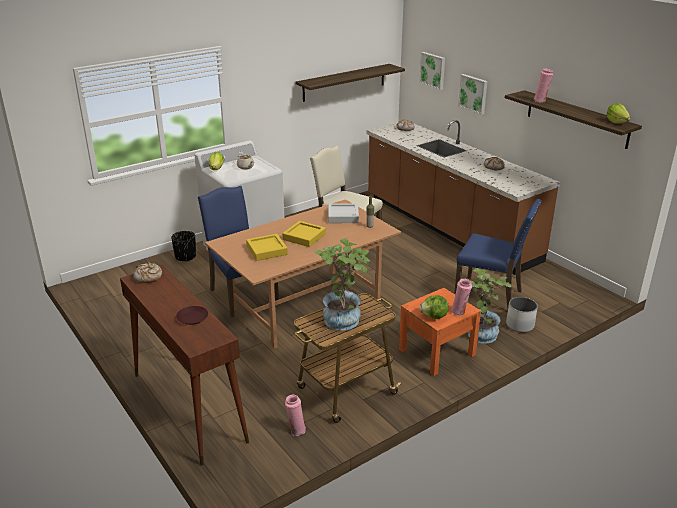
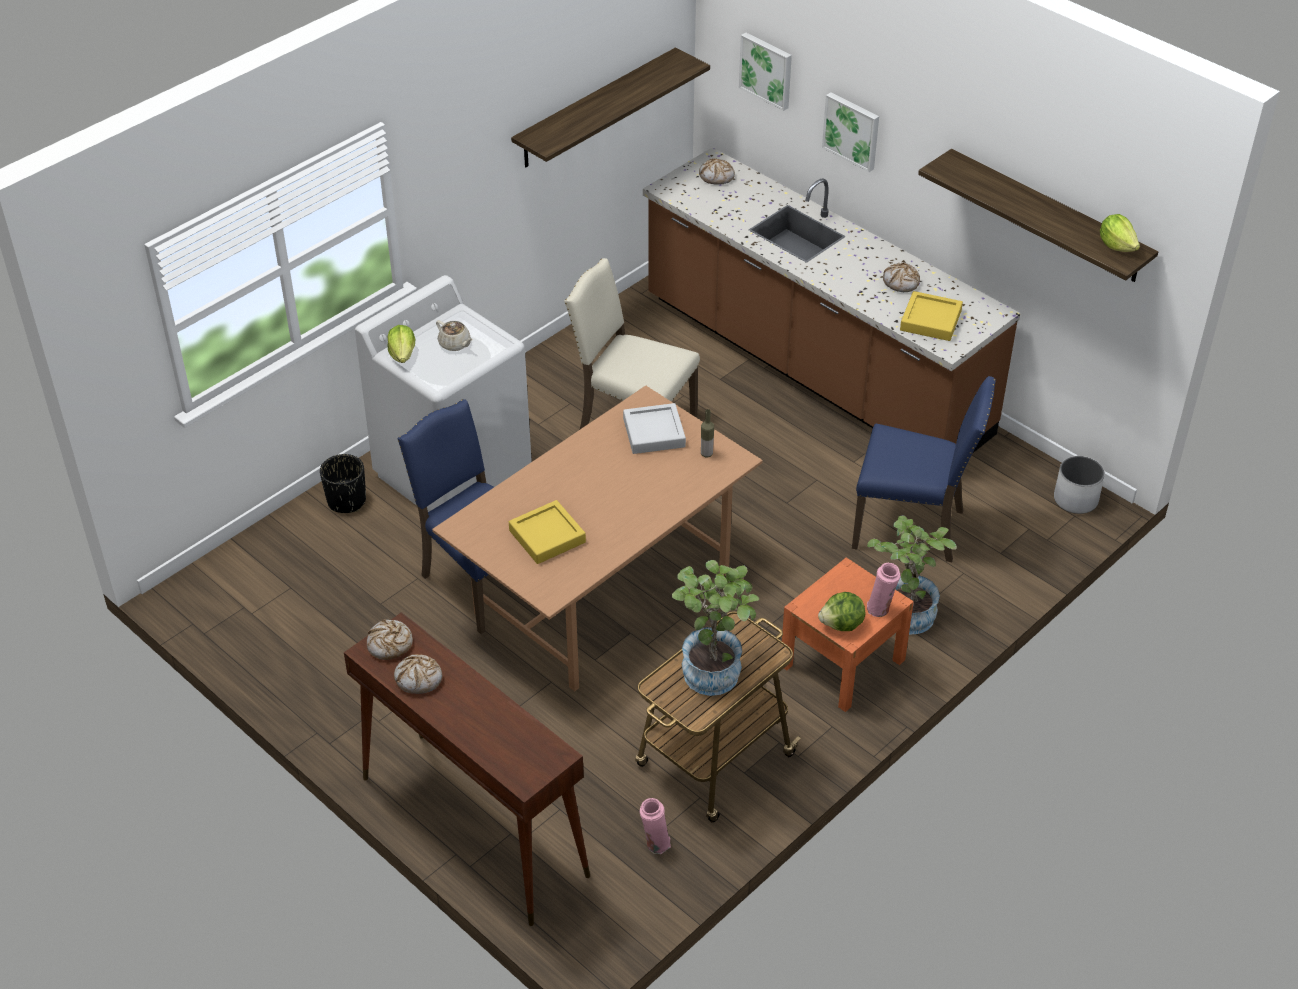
camera: 10 degrees left, 15 degrees up
(156, 293) = (419, 679): none -> bread
(192, 318) = (497, 723): brown plate -> none
(304, 237) = (601, 495): yellow tray -> yellow tray (930, 320)
(519, 325) = (968, 587): white planter -> white planter (1075, 499)
(541, 101) = (984, 185): pink vase -> none

